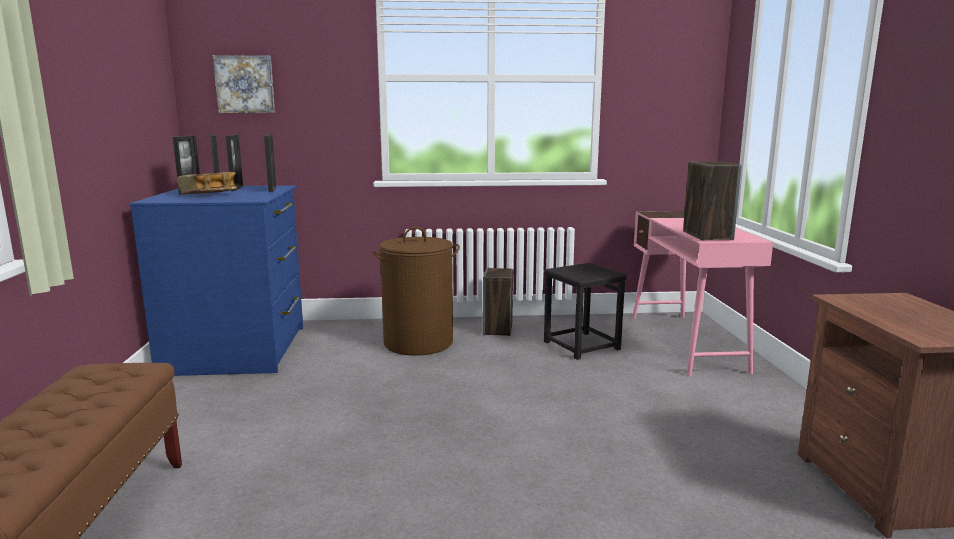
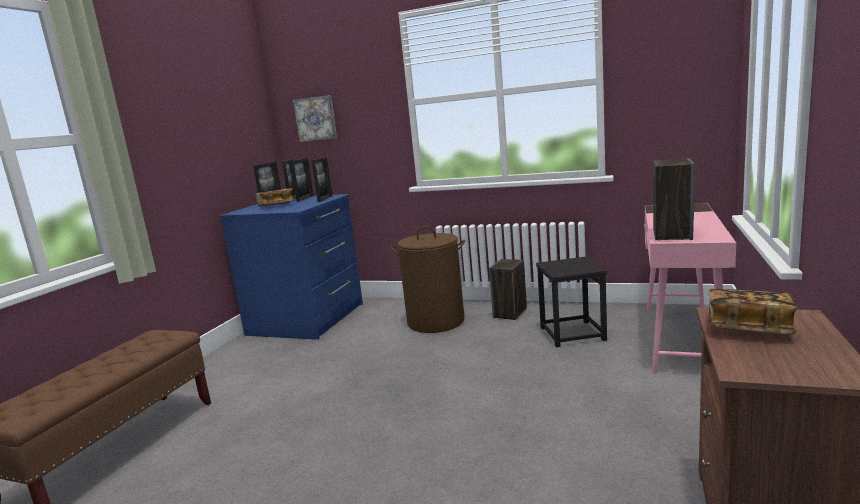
camera: 25 degrees right, 0 degrees up
(879, 308) = (748, 328): none -> book

